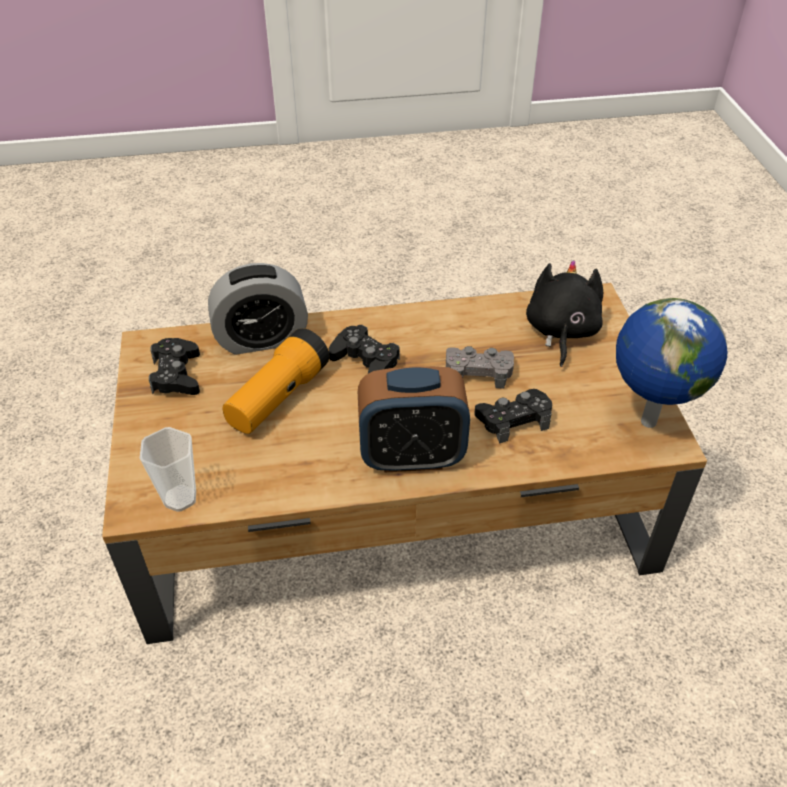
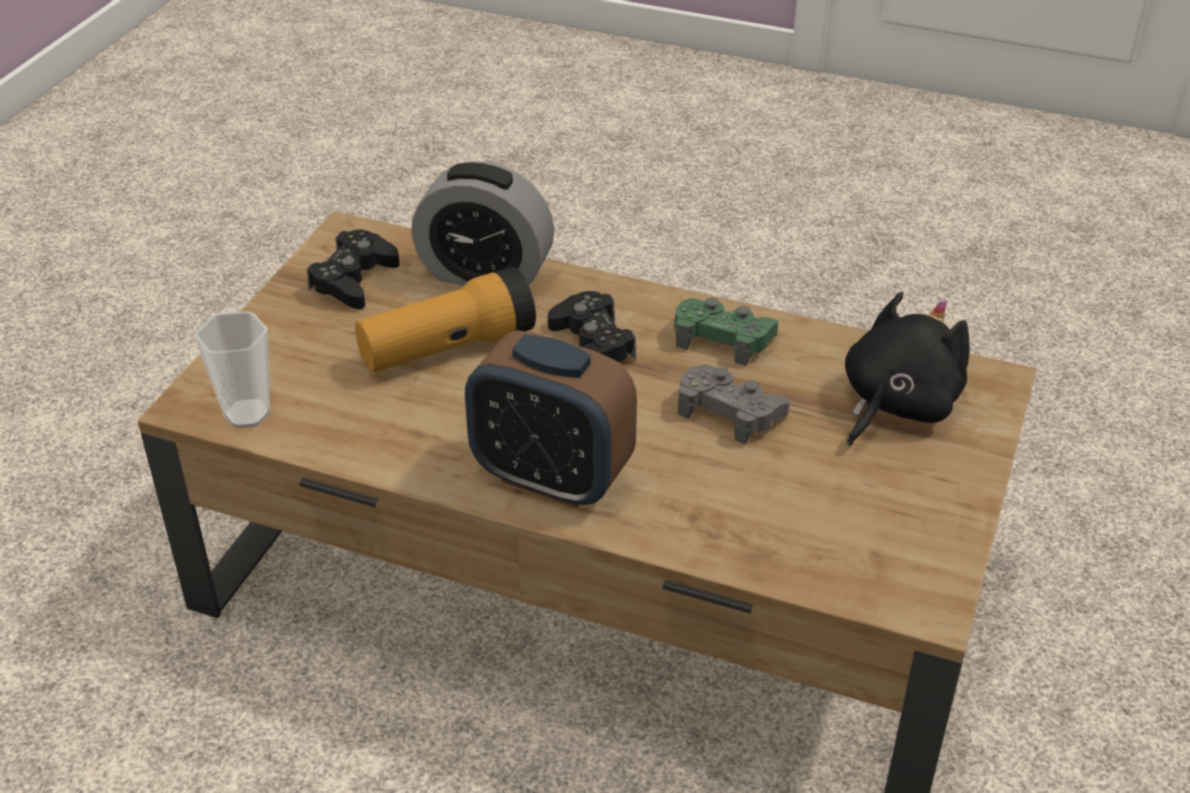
camera: 30 degrees right, 5 degrees down
(438, 327) = (723, 338): none -> green game controller
(513, 420) = (725, 488): black game controller -> none
(646, 422) = (917, 565): globe -> none

